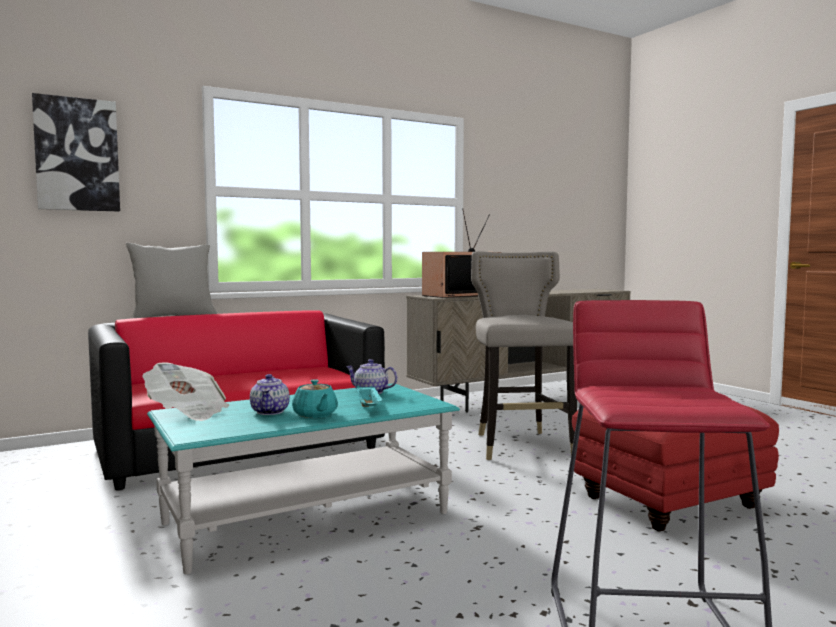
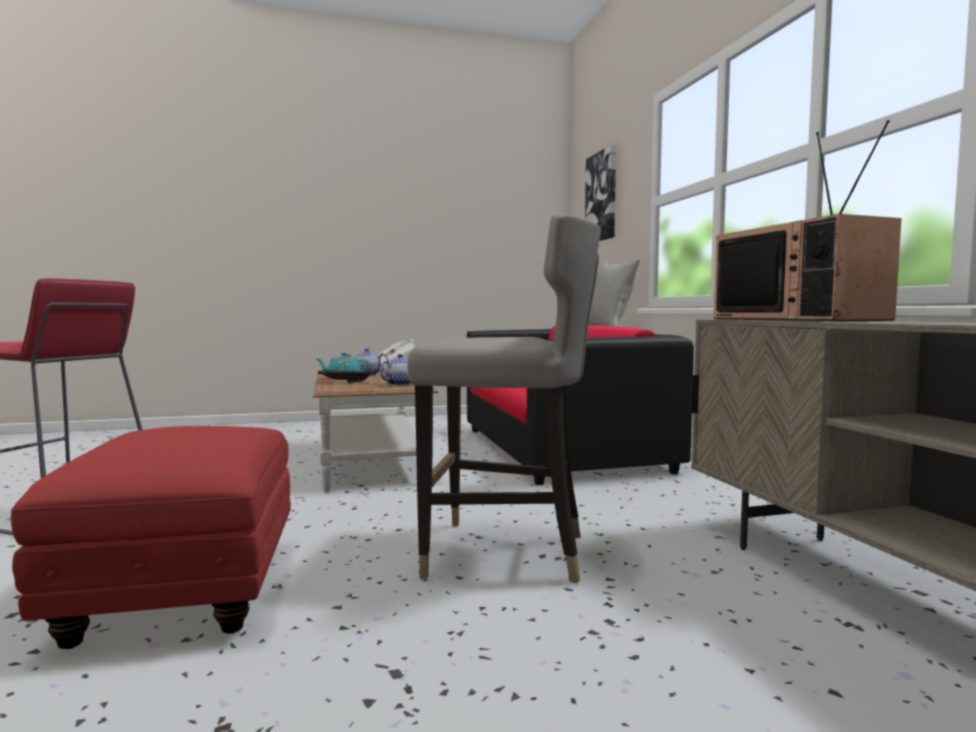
camera: 105 degrees right, 0 degrees up
(307, 518) = (370, 461): turquoise coffee table -> brown coffee table
(368, 407) = (345, 382): turquoise tray -> black tray

